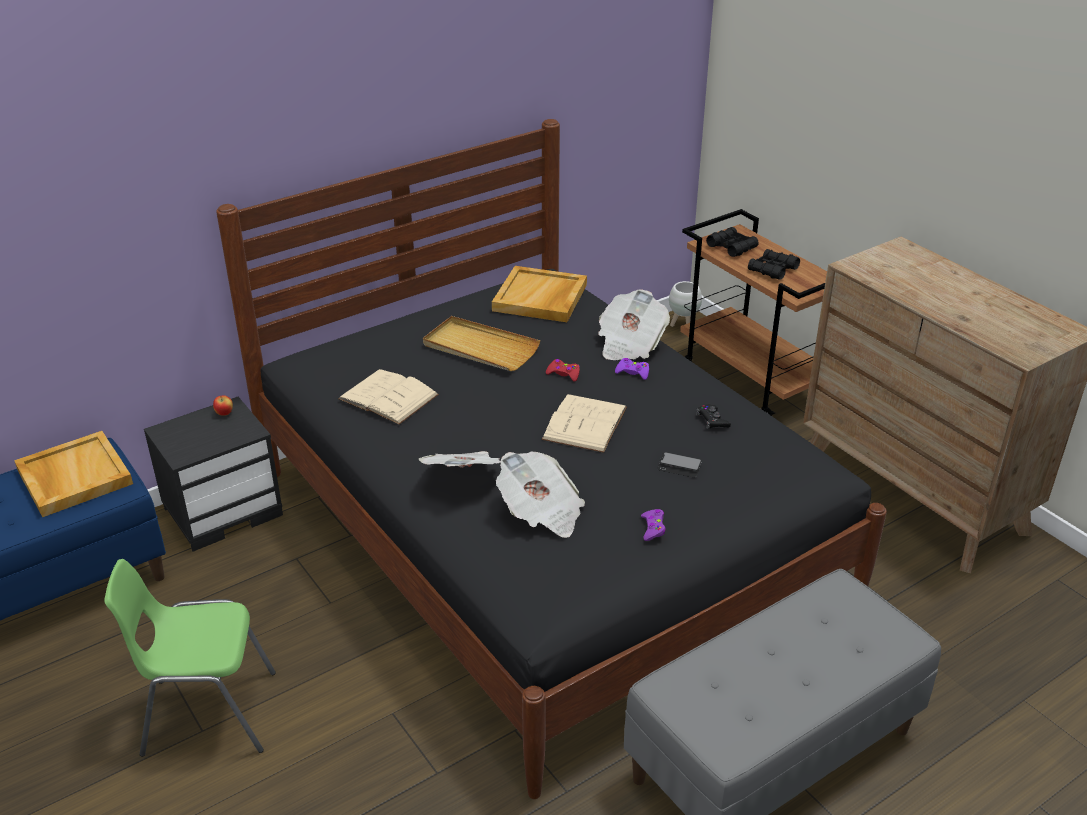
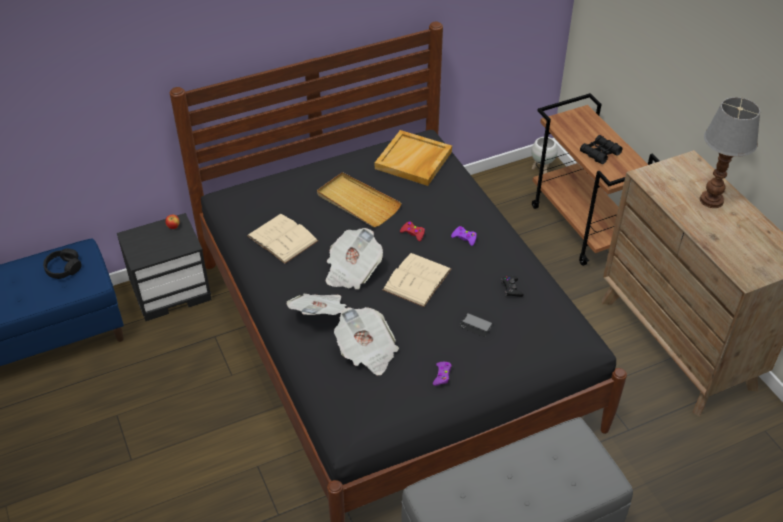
camera: 10 degrees right, 10 degrees up
(73, 477) = (63, 268): beige tray -> black headphones
(208, 713) = (137, 448): green chair -> none
(629, 344) = (469, 211): newspaper -> newspaper (352, 271)
(732, 247) = (574, 127): black binoculars -> none
(945, 283) = (712, 201): none -> table lamp

